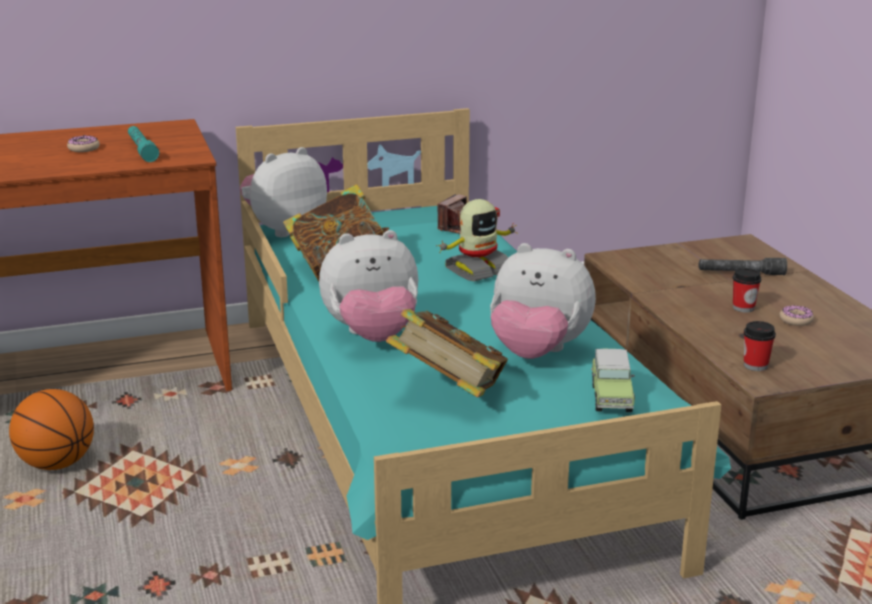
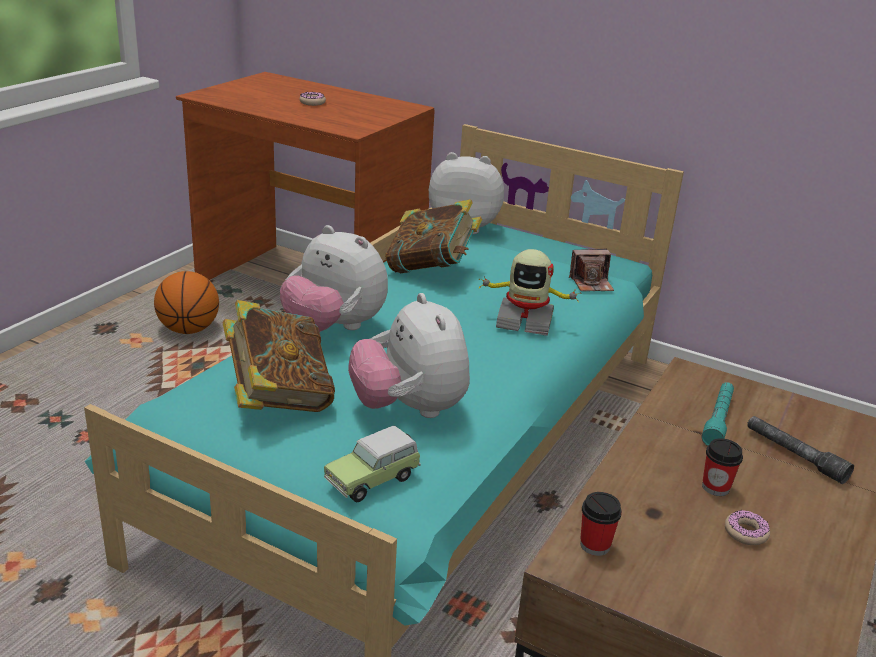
camera: 45 degrees right, 5 degrees up
(142, 150) = (339, 115): turquoise flashlight -> turquoise flashlight (718, 420)

